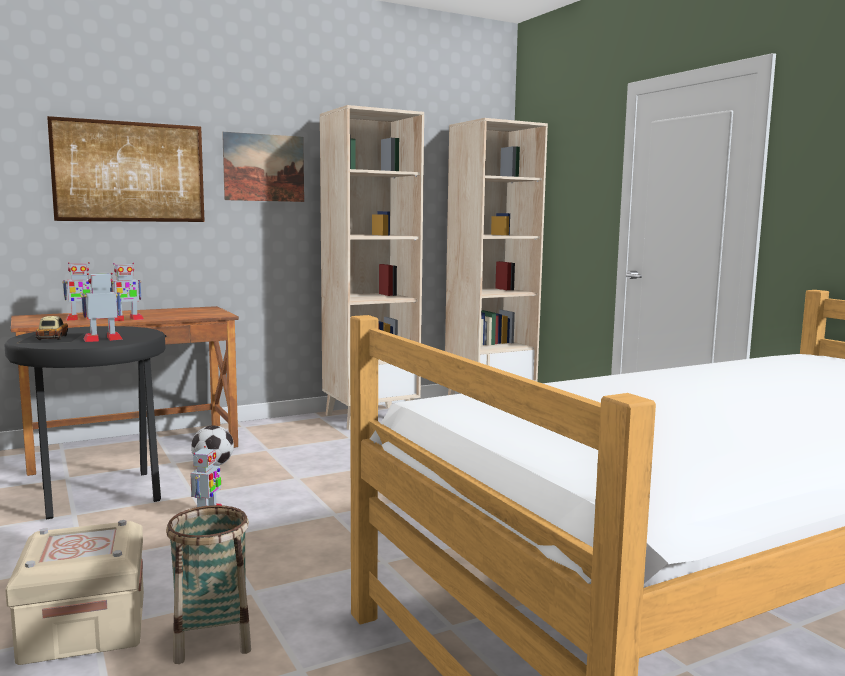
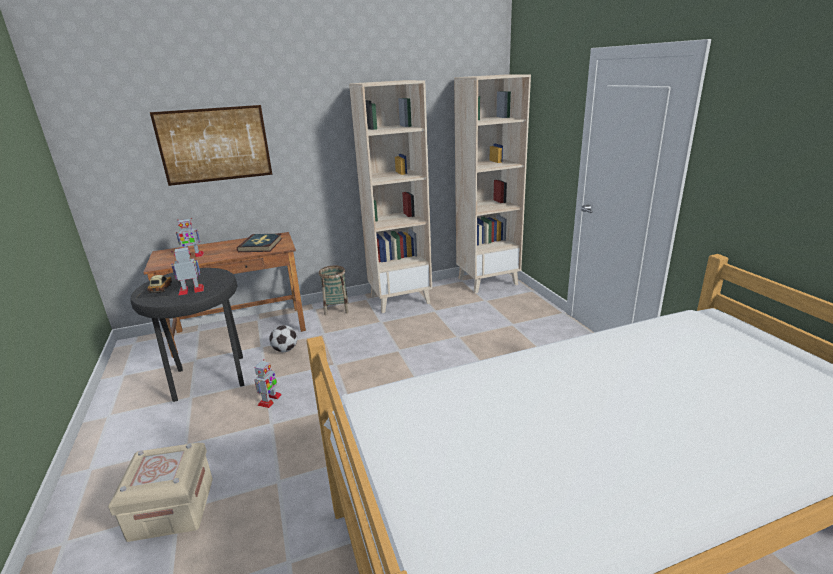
camera: 10 degrees right, 15 degrees up
(127, 319) = (220, 256): toy robot -> none
(183, 313) = (261, 245): none -> book
(212, 638) = (243, 525): basket -> basket (336, 309)
(264, 167) = (311, 129): picture -> none

